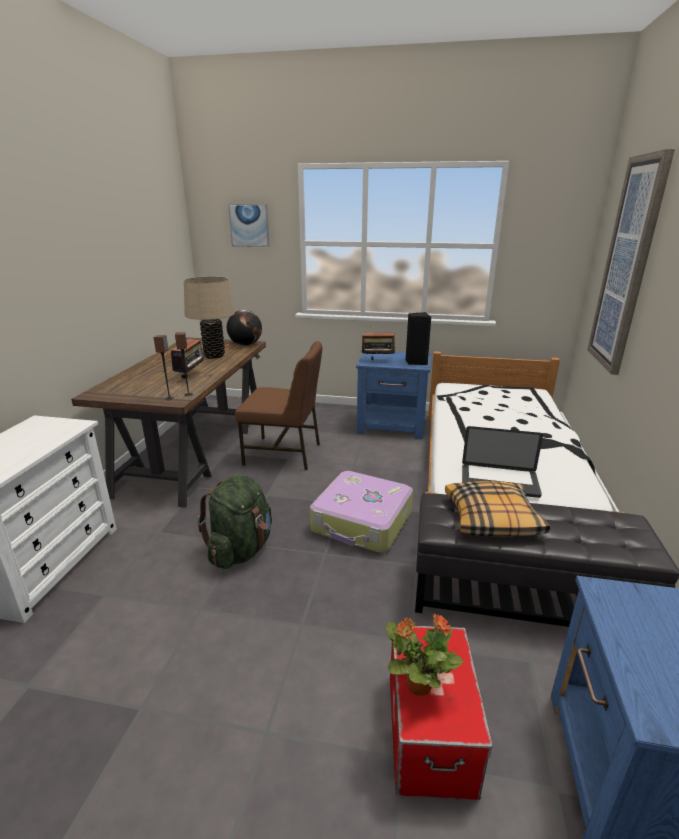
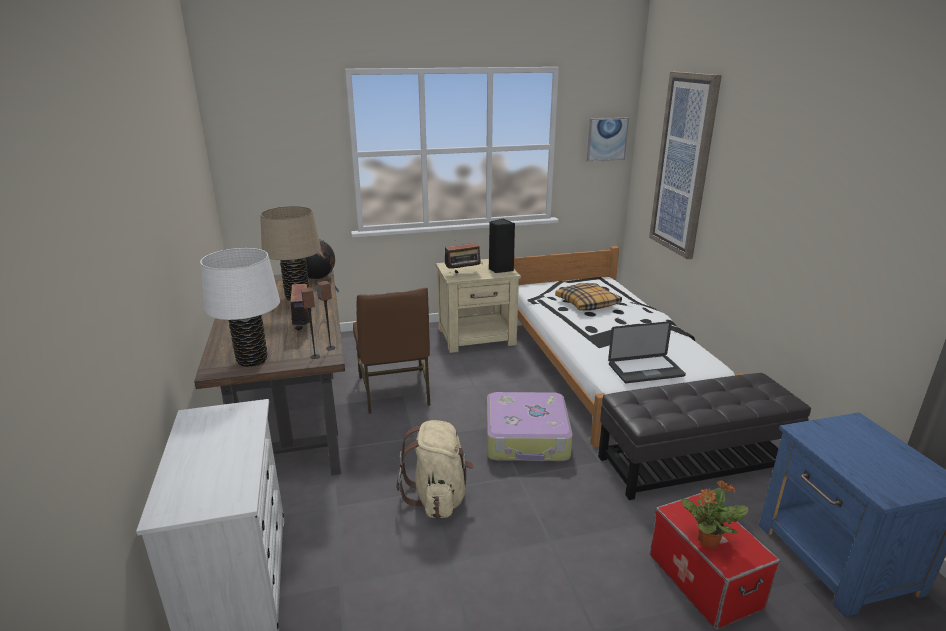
camera: 25 degrees left, 0 degrees up
(125, 392) = (252, 360): none -> white table lamp
(241, 550) = (438, 497): green backpack -> beige backpack
(249, 225) = (288, 138): picture -> picture (606, 139)
(284, 454) = (395, 391): brown chair -> brown chair turned 90 degrees clockwise
(392, 425) = (478, 337): blue nightstand -> beige nightstand
(492, 519) = (673, 402): pillow -> pillow (587, 304)

